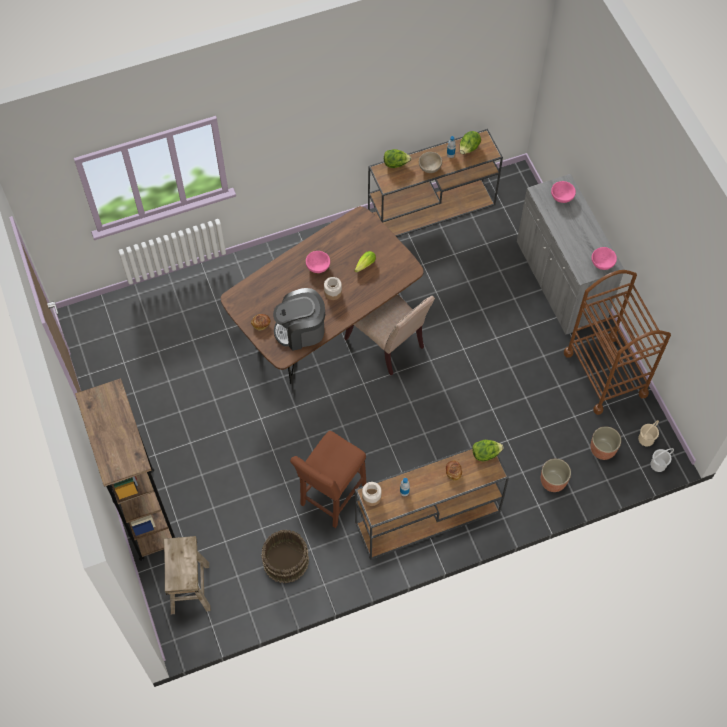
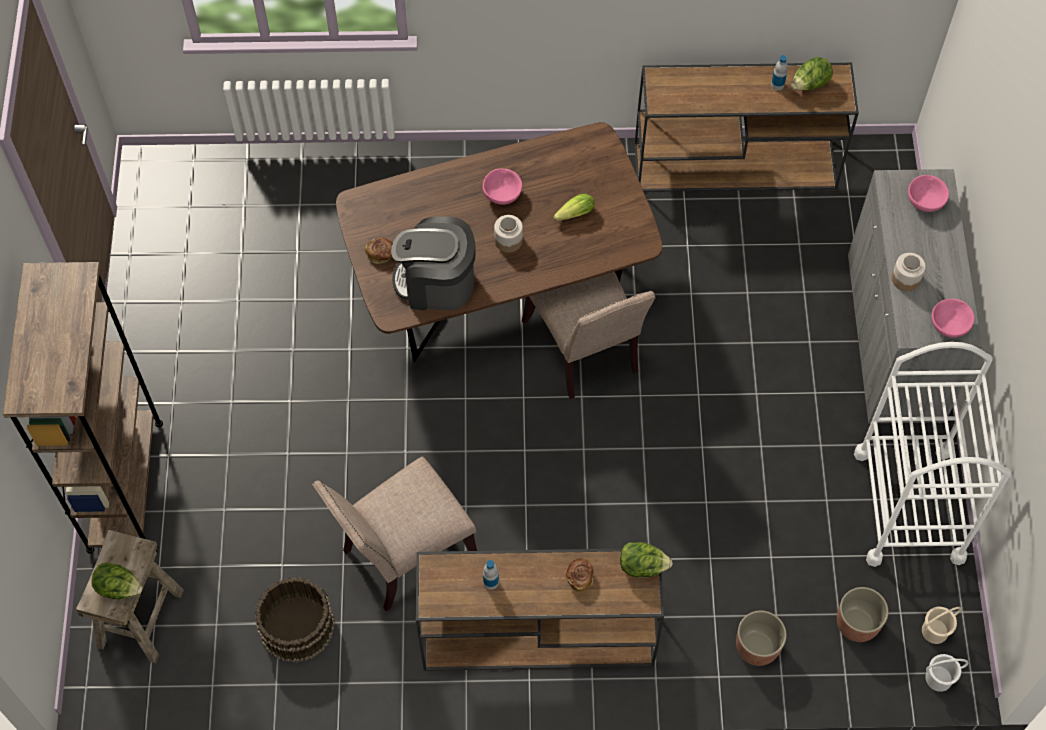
camera: 20 degrees right, 0 degrees up
(331, 498) = (404, 555): brown stool -> beige chair
(371, 497) = (436, 573): jar -> jar (905, 278)
(396, 164) = (686, 75): lettuce -> lettuce (119, 588)
(429, 167) = (736, 95): beige bowl -> none
(605, 373) = (909, 505): brown cart -> white cart

